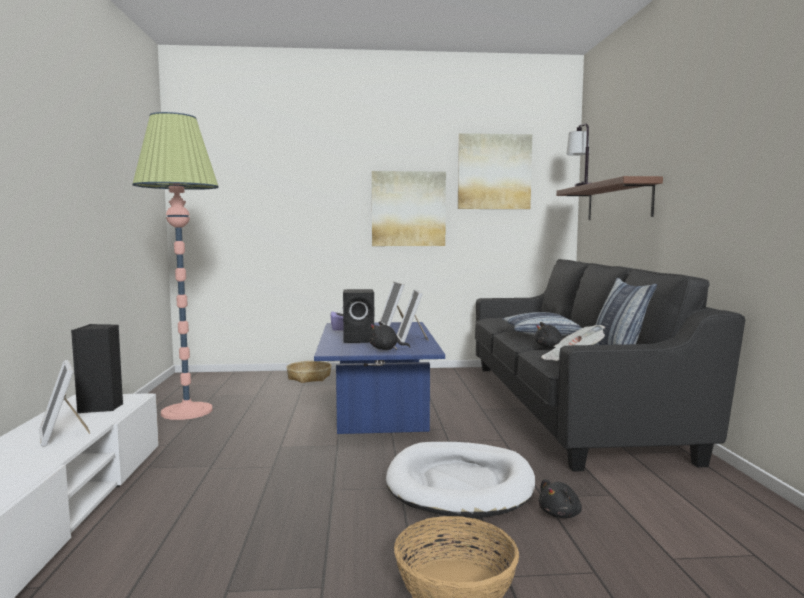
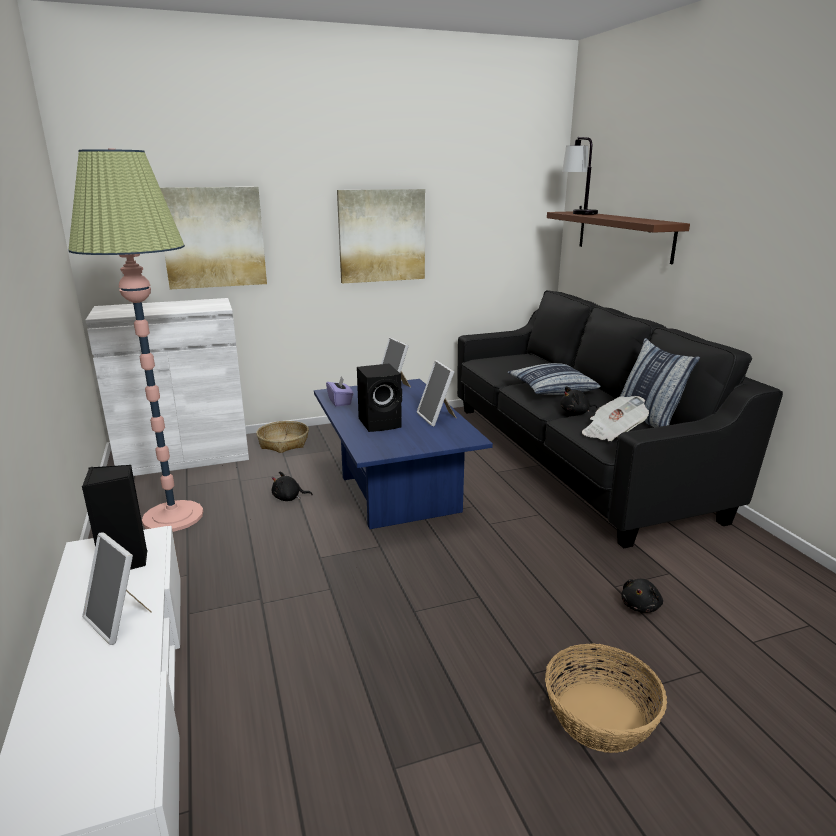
camera: 15 degrees left, 15 degrees up
(226, 379) = (185, 456): none -> white cabinet
(386, 349) = (425, 441): black plush toy -> black plush toy (289, 498)
(460, 484) = (533, 582): white dog bed -> none
(494, 172) = (477, 188): picture -> picture (213, 237)

